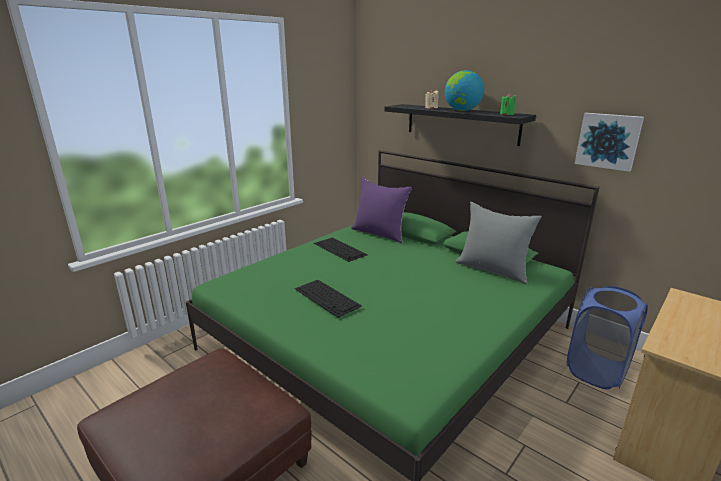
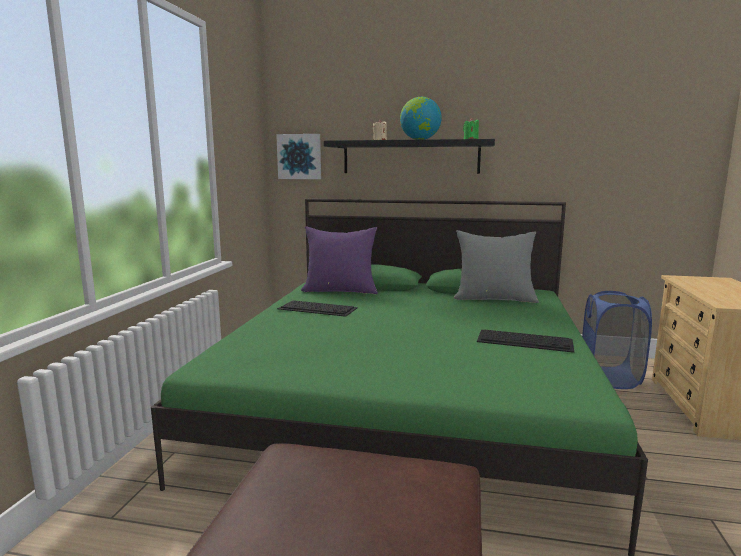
camera: 30 degrees left, 10 degrees down
(327, 297) = (376, 347): keyboard -> keyboard (525, 340)
(608, 141) = (565, 159): picture -> picture (299, 156)

